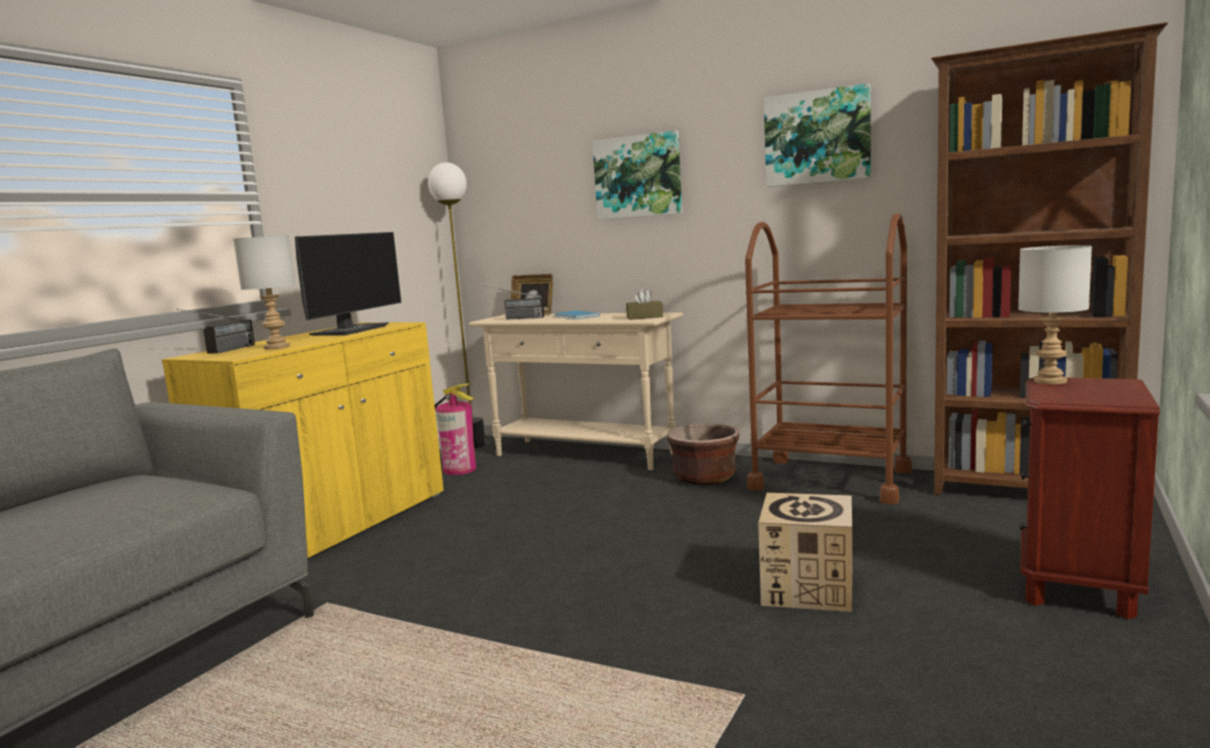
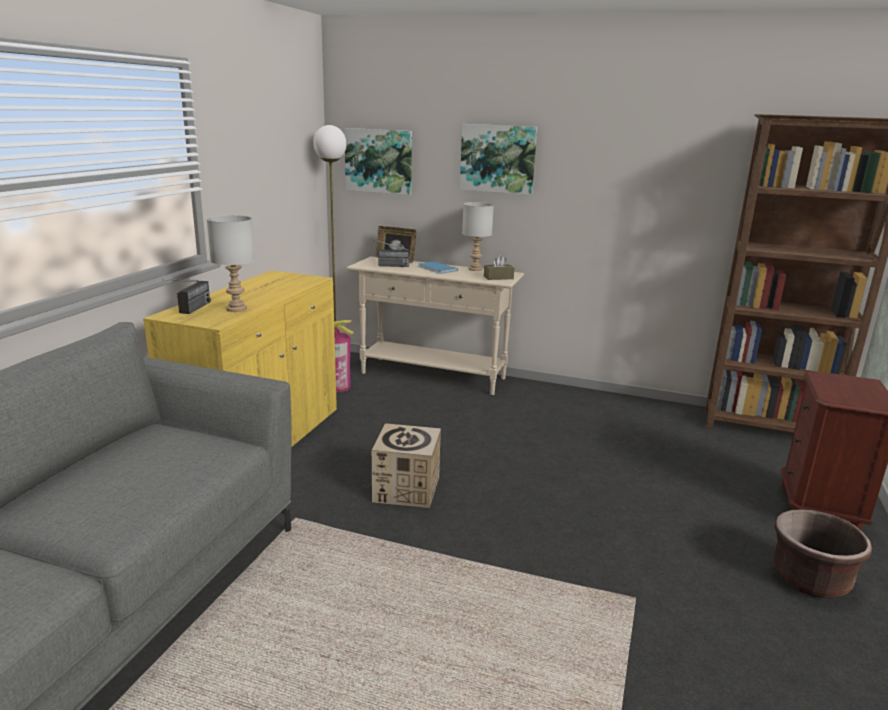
camera: 10 degrees left, 10 degrees up
(351, 330) = (277, 285): monitor -> none
(705, 478) = (537, 405): brown planter -> brown planter (810, 579)
(808, 589) = (647, 510): cardboard box -> cardboard box (406, 489)
(817, 137) = (651, 150): picture -> picture (379, 161)
(830, 480) = (629, 411): brown cart -> none
(1049, 381) = (822, 377): grey table lamp -> grey table lamp (475, 269)

